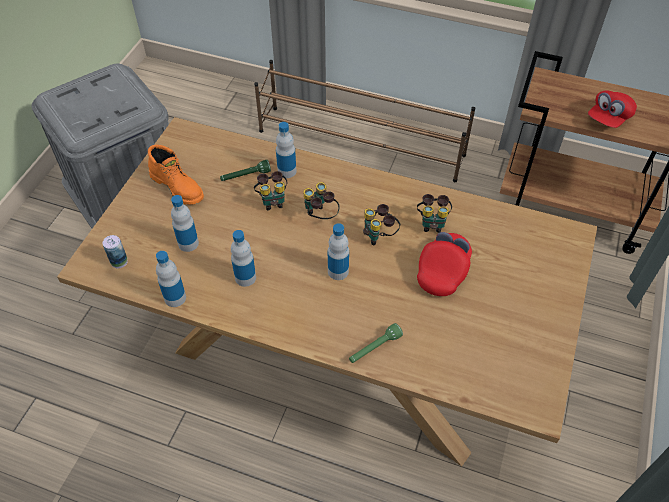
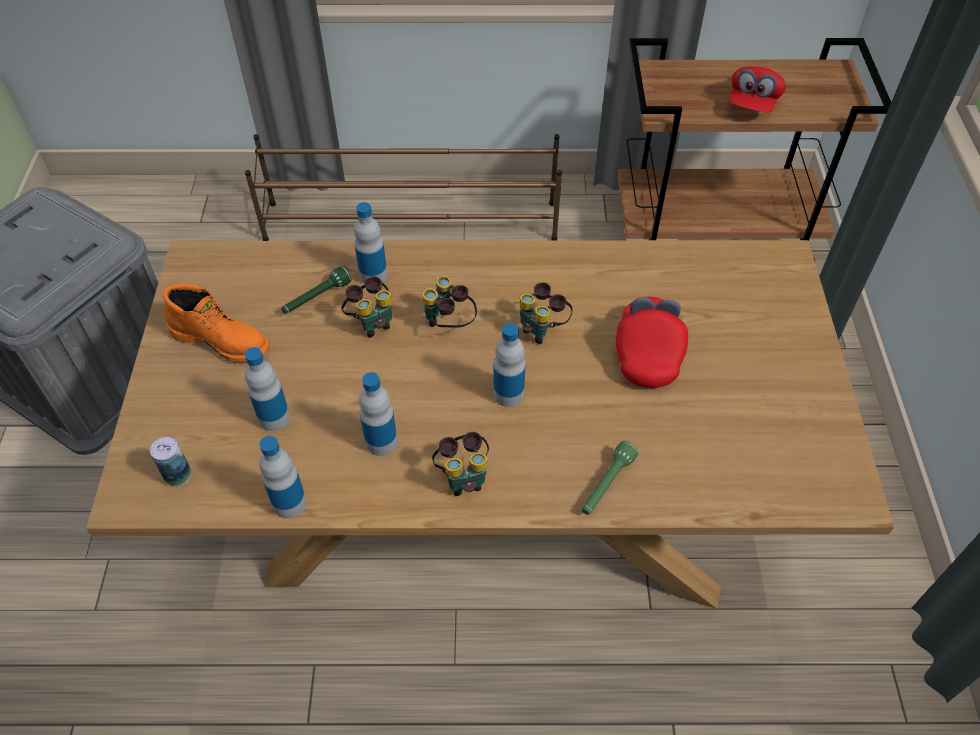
camera: 20 degrees left, 0 degrees up
(432, 223) = (604, 293): binoculars -> binoculars (463, 477)

